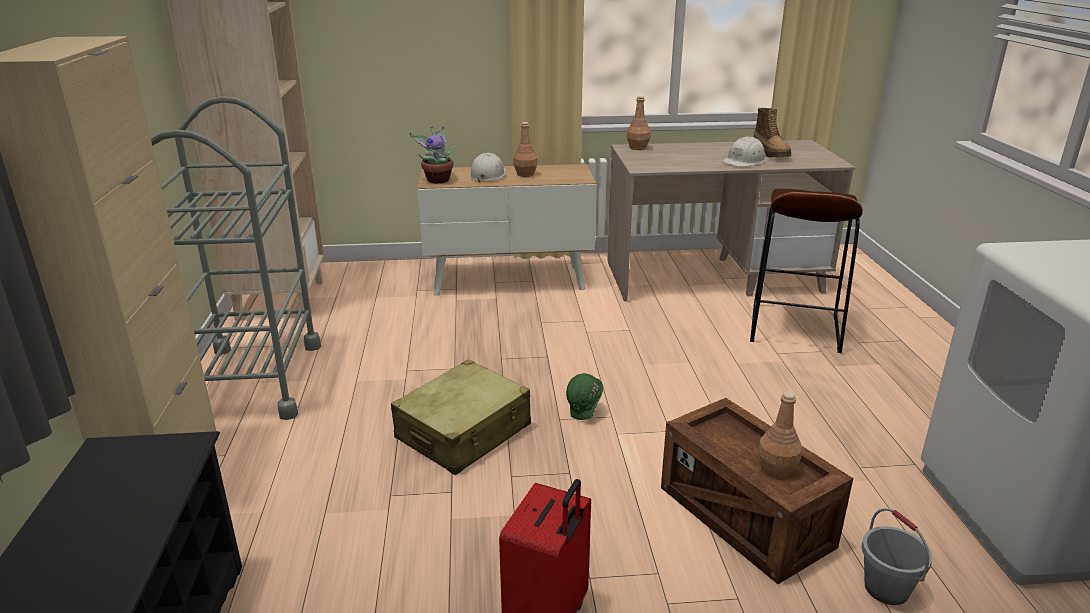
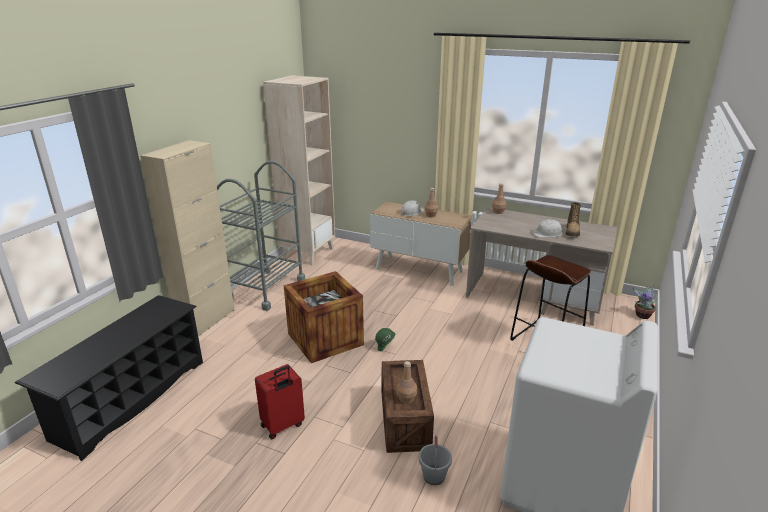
camera: 30 degrees right, 0 degrees up
(437, 180) = (384, 210): potted plant -> potted plant (642, 315)
(464, 432) = (325, 339): beige suitcase -> crate

